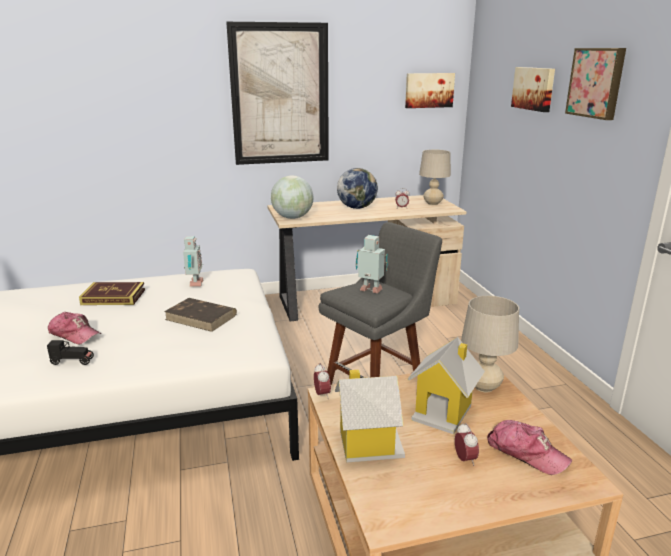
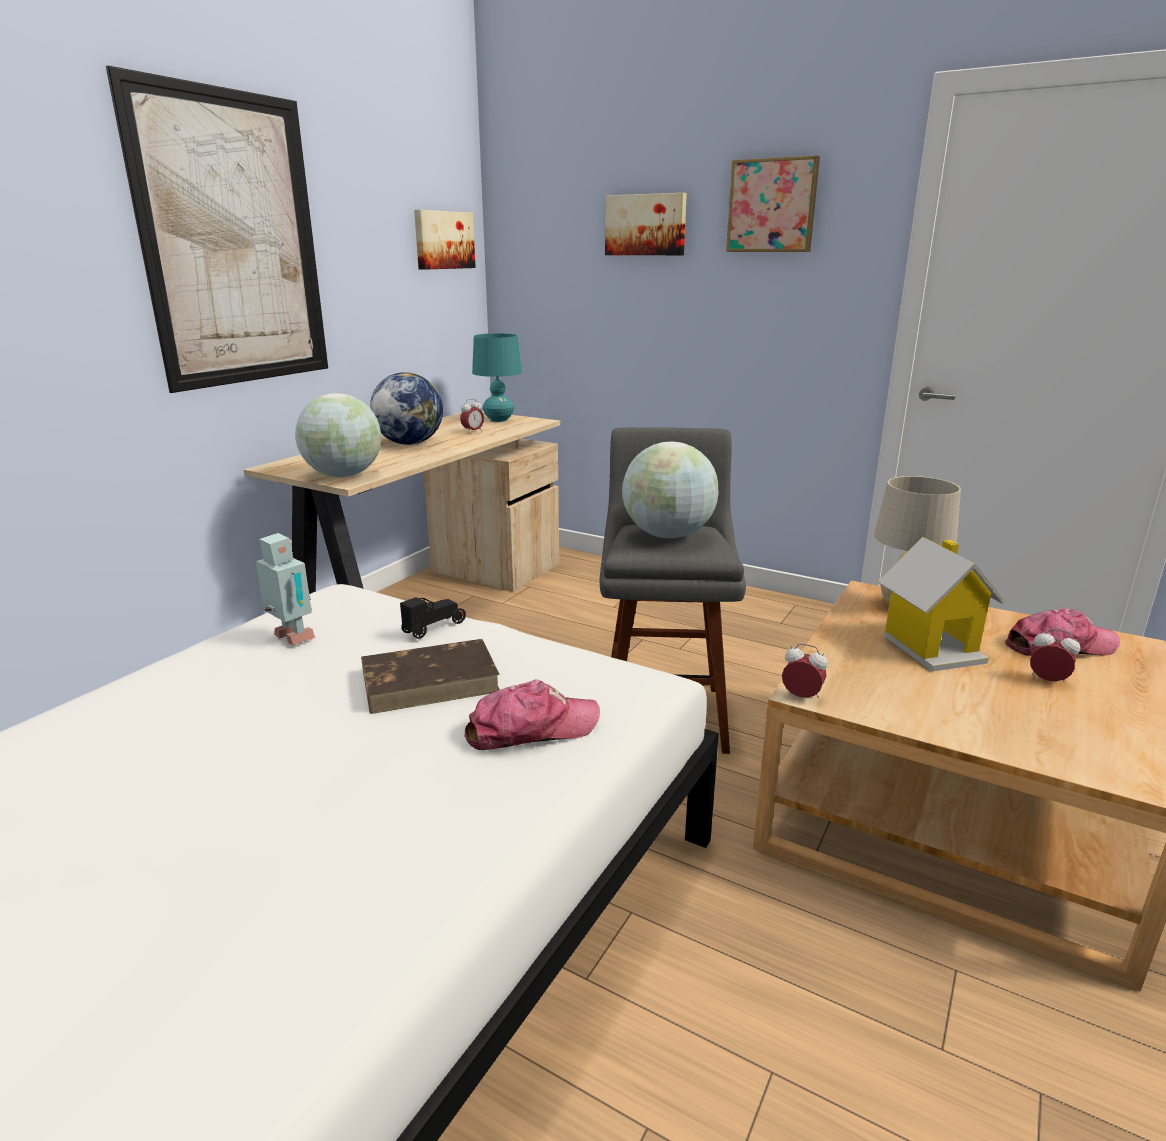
camera: 45 degrees left, 0 degrees up
(73, 361) = (351, 878): black toy car -> black toy car (434, 627)
(74, 334) = (230, 832): cap -> cap (531, 729)
(113, 297) = (156, 728): book -> none
(367, 444) = (960, 719): toy house -> none
(371, 291) = (668, 535): toy robot -> globe
(433, 204) = (499, 420): beige table lamp -> turquoise table lamp

